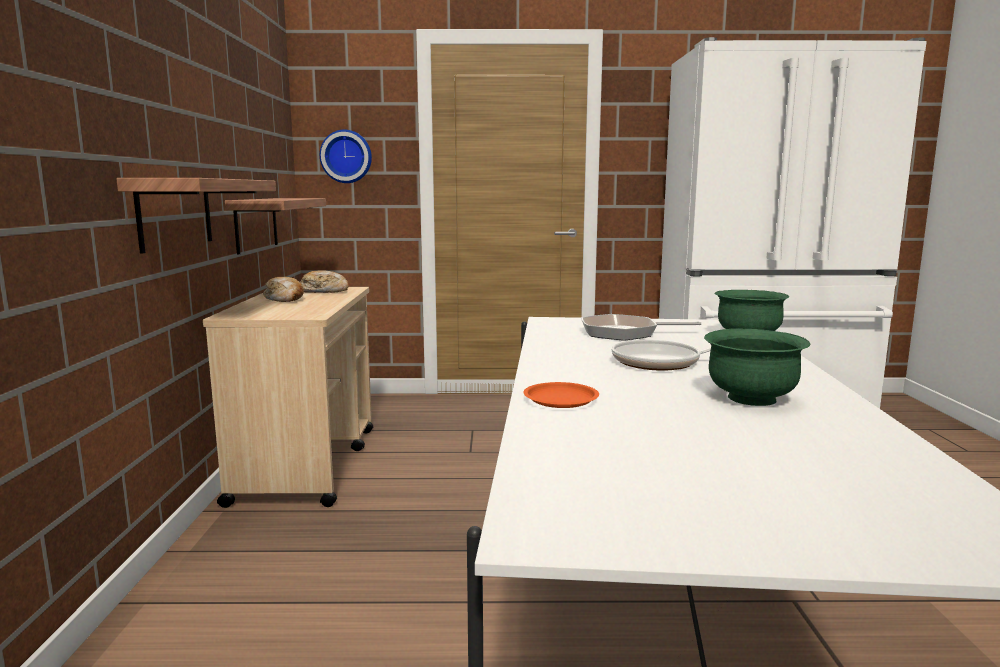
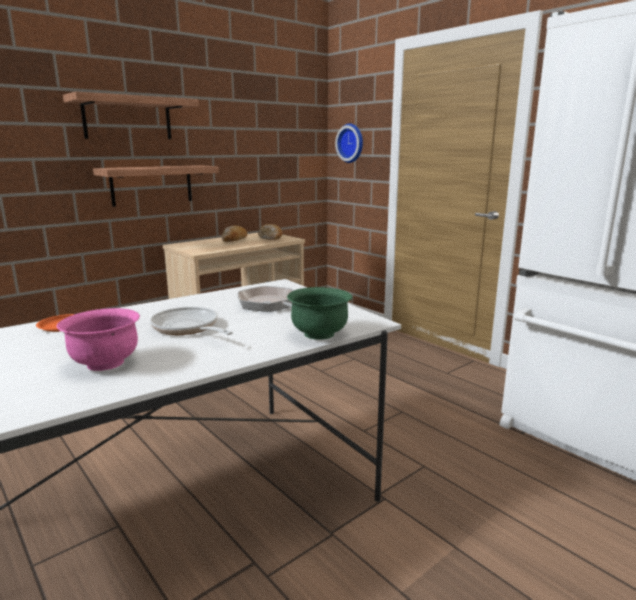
camera: 50 degrees right, 5 degrees up
(256, 224) = (255, 190): shelf -> shelf (127, 118)
(751, 398) = (105, 363): green bowl -> pink bowl

